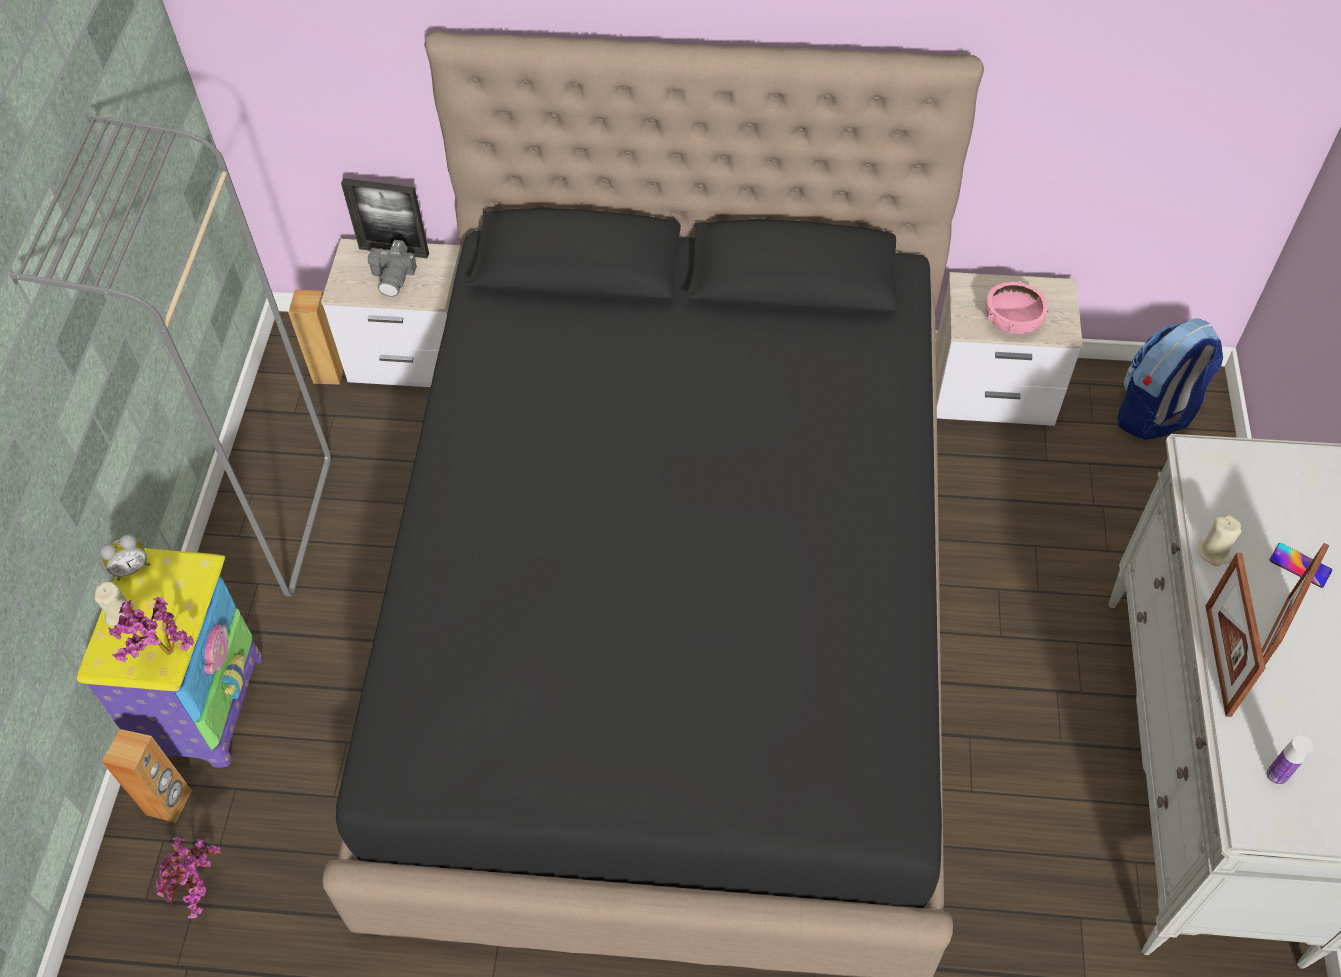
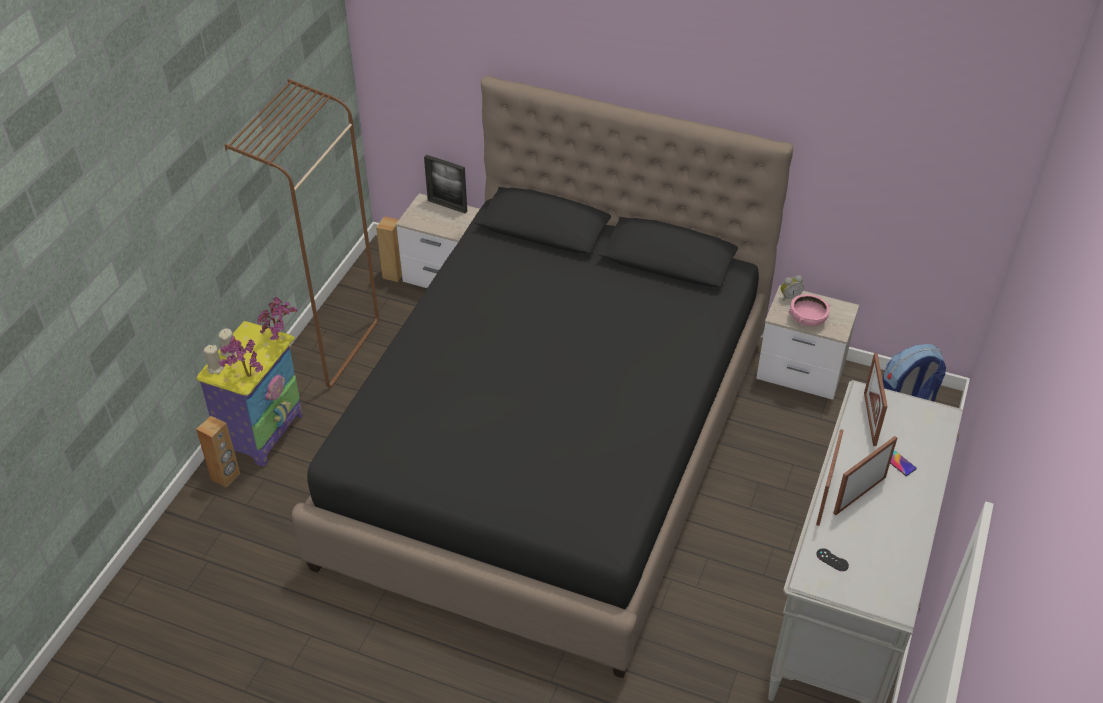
camera: 15 degrees right, 10 degrees down
(131, 568) = (243, 331): alarm clock -> alarm clock (789, 297)
(201, 890) = (228, 524): potted plant -> potted plant (280, 339)
(266, 521) = (329, 345): grey clothes rack -> brown clothes rack
(394, 276) = (442, 219): camera -> none
(1214, 552) = (848, 444): beige candle -> beige candle (215, 368)
(1226, 498) = (870, 419): none -> picture frame
(1276, 775) = (832, 560): bottle -> black game controller

